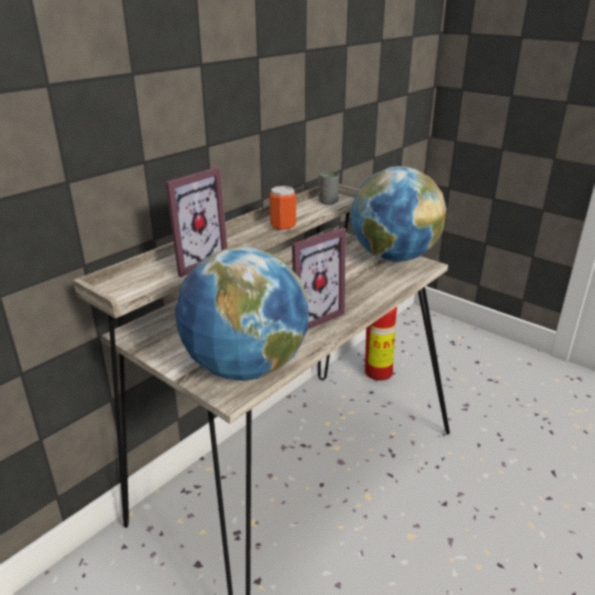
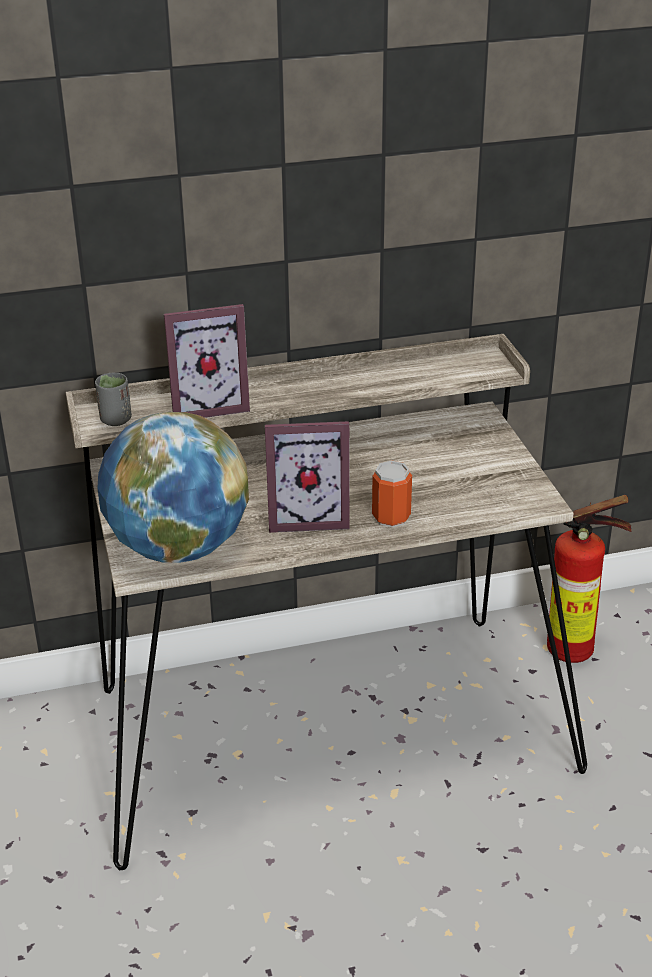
camera: 35 degrees right, 5 degrees up
(283, 226) = (361, 389): can -> can (391, 517)
(328, 202) = (469, 366): grey cup -> grey cup (115, 420)
(393, 257) = (513, 476): globe -> none

